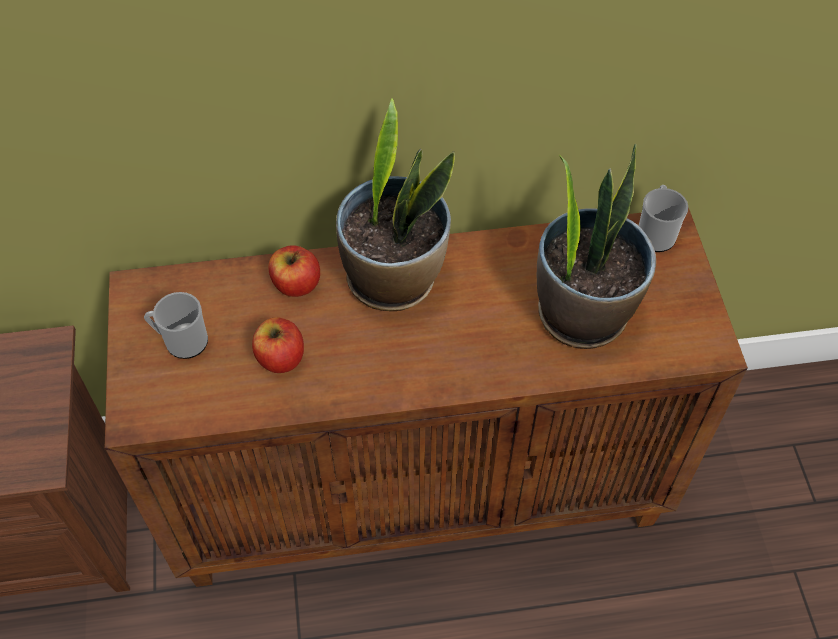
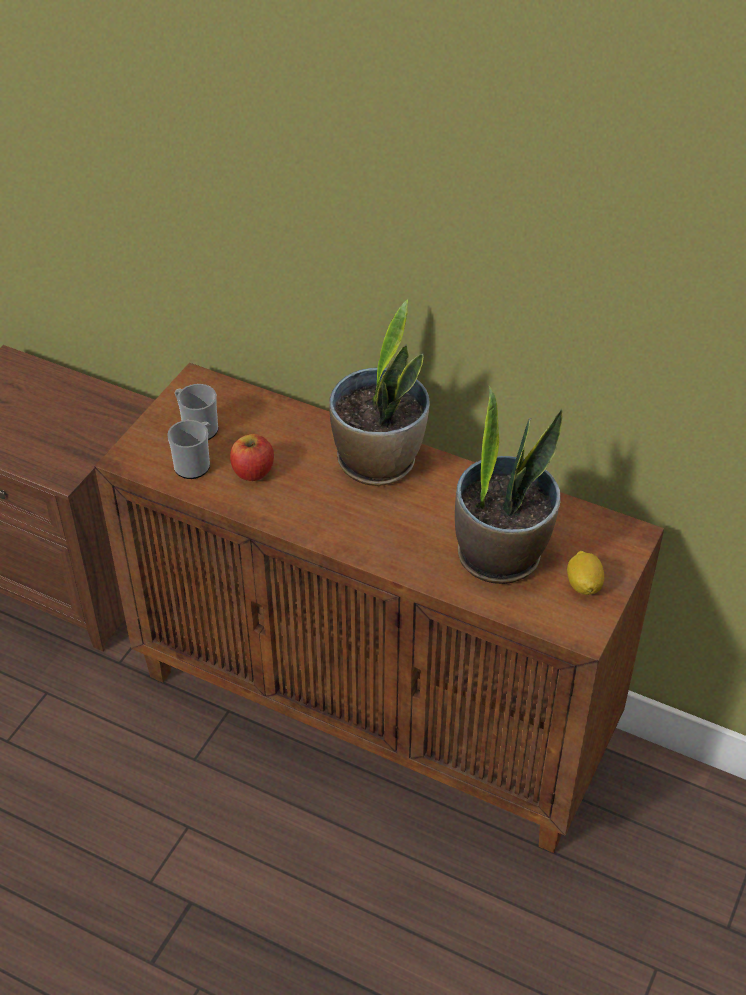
camera: 35 degrees right, 10 degrees down
(296, 284) = (306, 431): apple -> none
(655, 233) = (616, 532): mug -> mug (195, 464)
(674, 301) = (583, 585): none -> lemon

